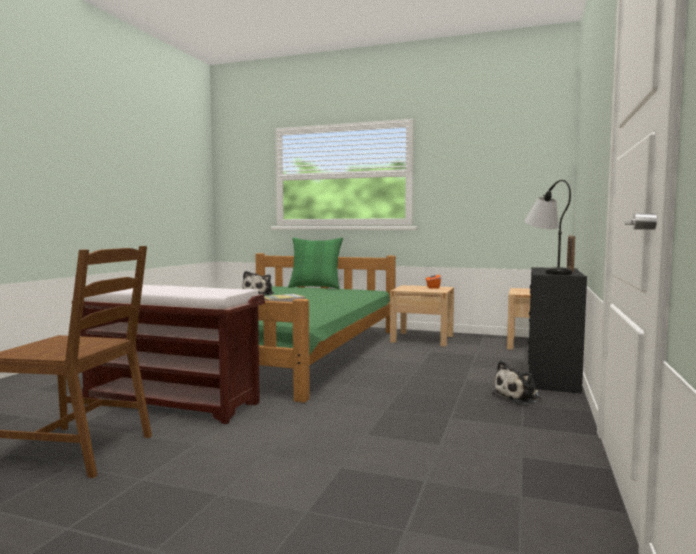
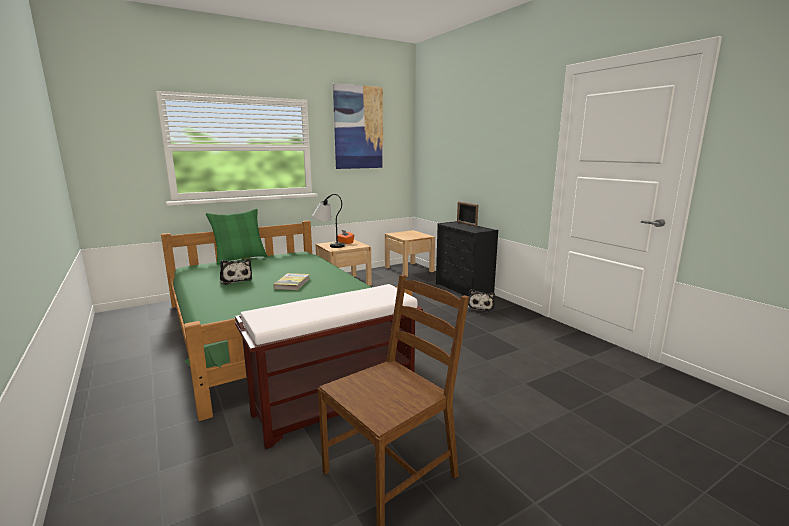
camera: 50 degrees left, 10 degrees up
(479, 145) = (358, 128): none -> picture
(547, 272) = (467, 228): table lamp -> table lamp (328, 245)

